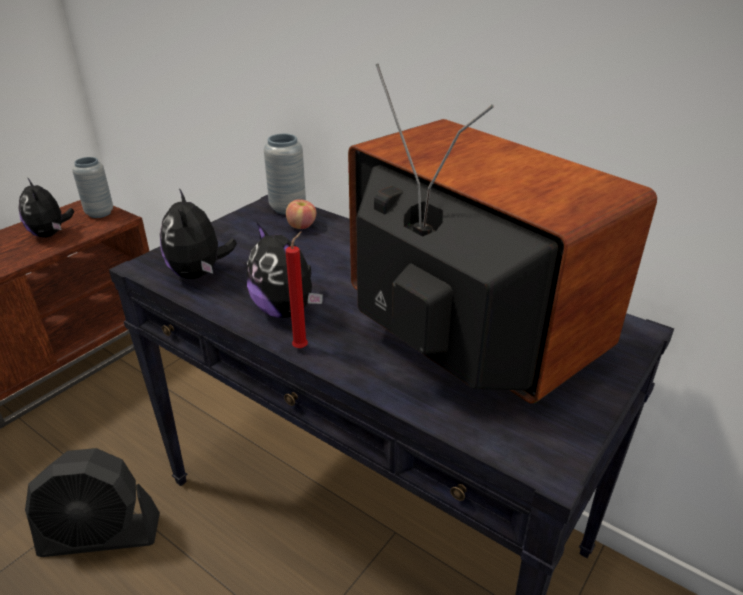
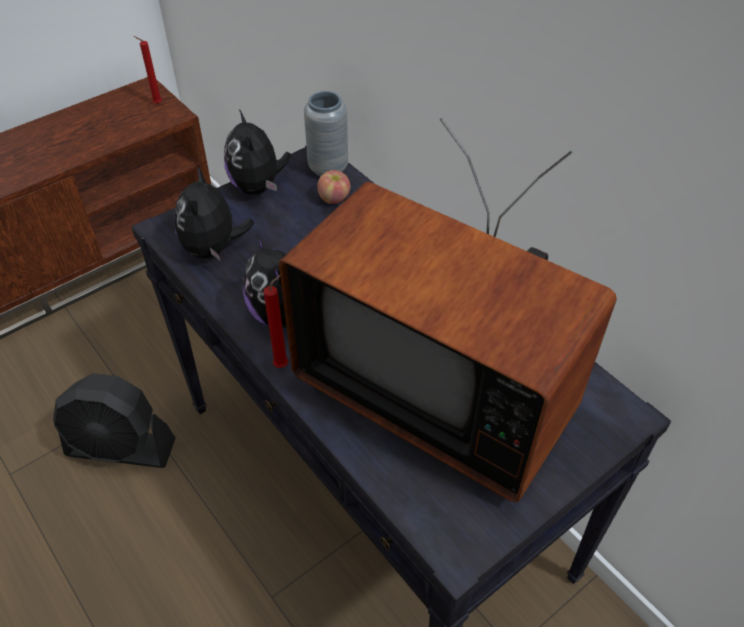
camera: 15 degrees right, 15 degrees up
(50, 234) = (103, 127): plush toy -> plush toy (258, 187)
(100, 213) = (156, 104): grey vase -> red candle
(461, 337) = (440, 385): television -> television turned 150 degrees clockwise

